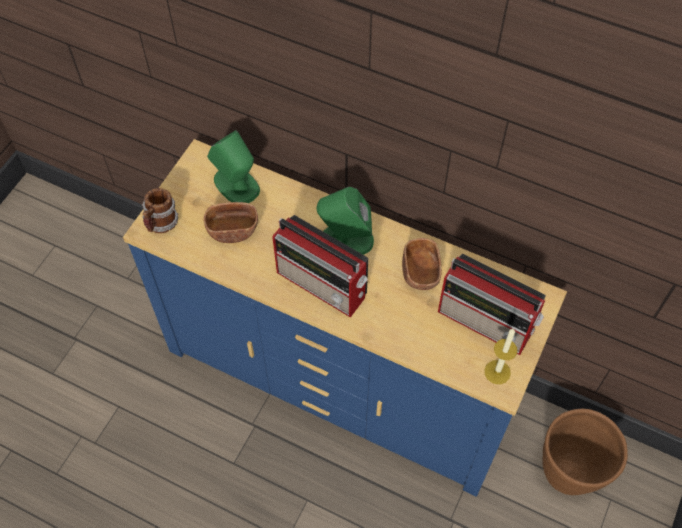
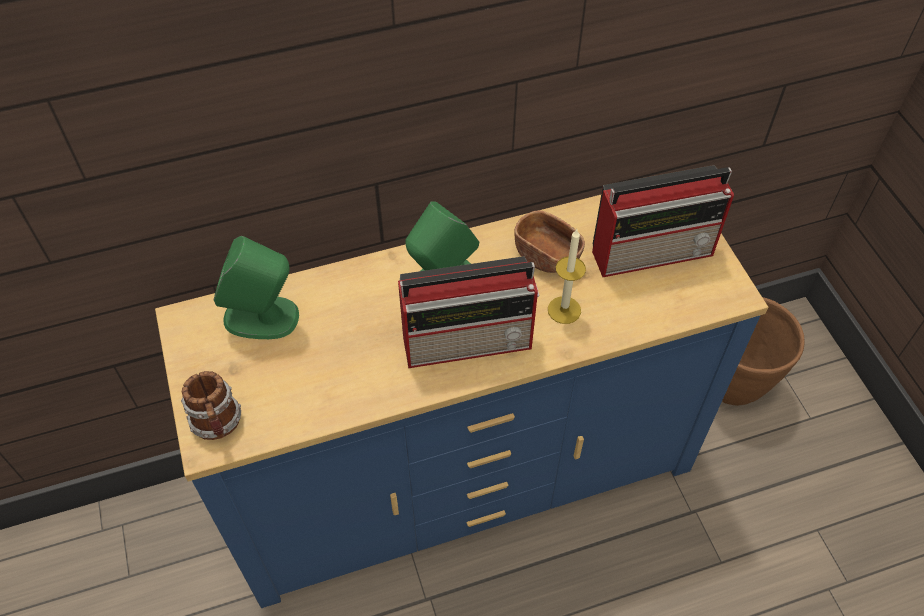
camera: 45 degrees left, 5 degrees down
(233, 230) = (311, 364): brown bowl -> none
(497, 372) = (713, 286): candle -> candle (564, 310)

